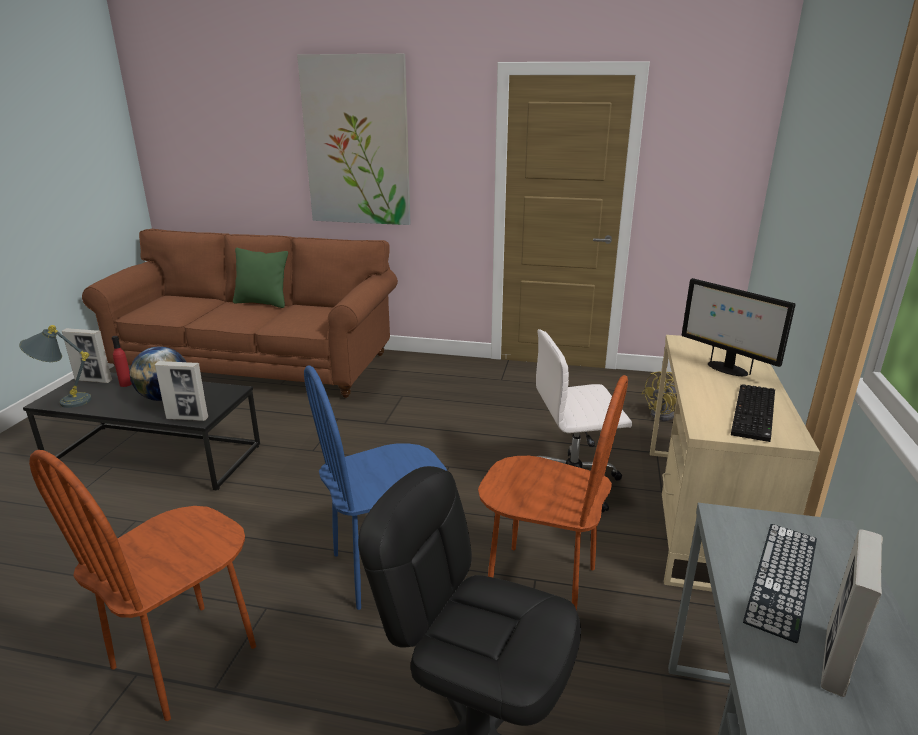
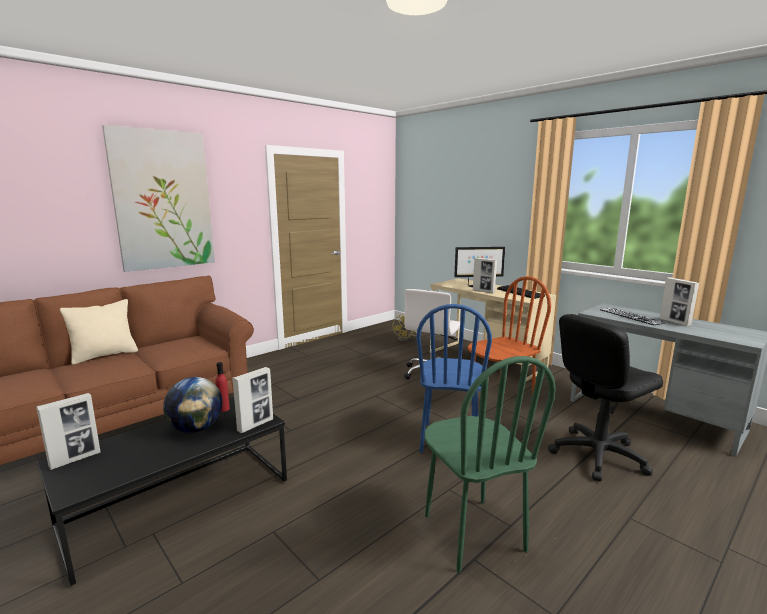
camera: 55 degrees left, 10 degrees down
(64, 402) = (96, 481): grey table lamp -> none
(126, 384) = (125, 443): red bottle -> red bottle (223, 409)
(185, 657) = (472, 533): brown chair -> green chair
(263, 303) = (104, 355): green pillow -> beige pillow
(694, 382) = (483, 291): none -> picture frame

